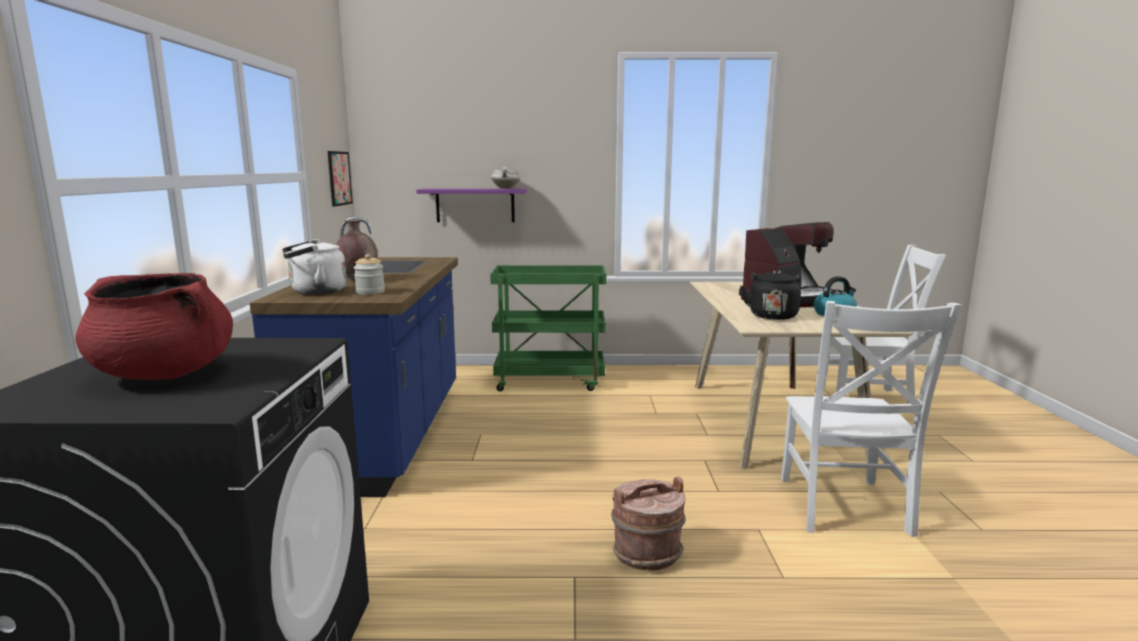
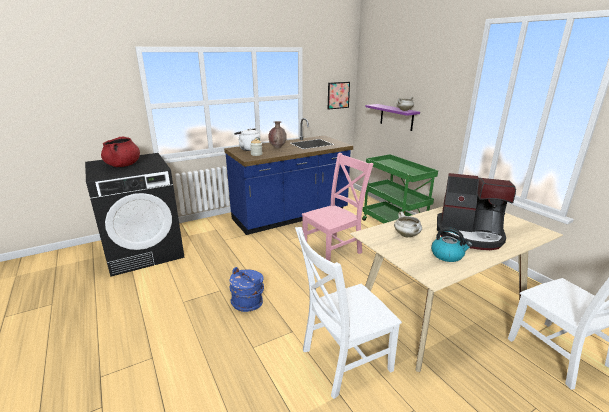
camera: 60 degrees right, 10 degrees up
(561, 435) = (334, 250): none -> pink chair
(647, 552) = (248, 302): brown bucket -> blue bucket
(772, 315) = (407, 235): black kettle -> white cooking pot

